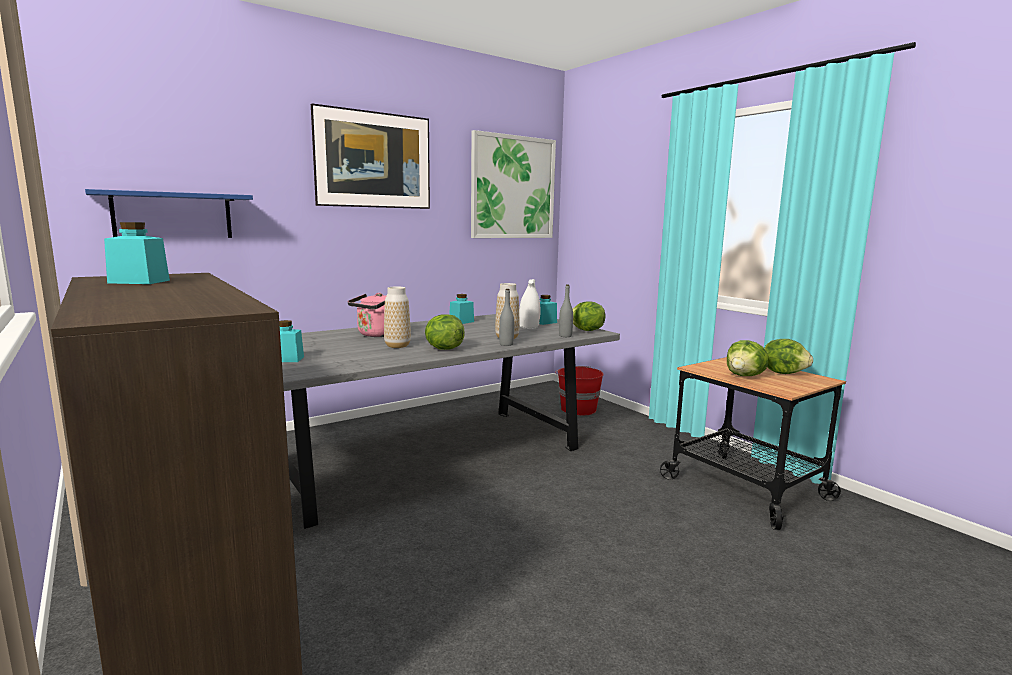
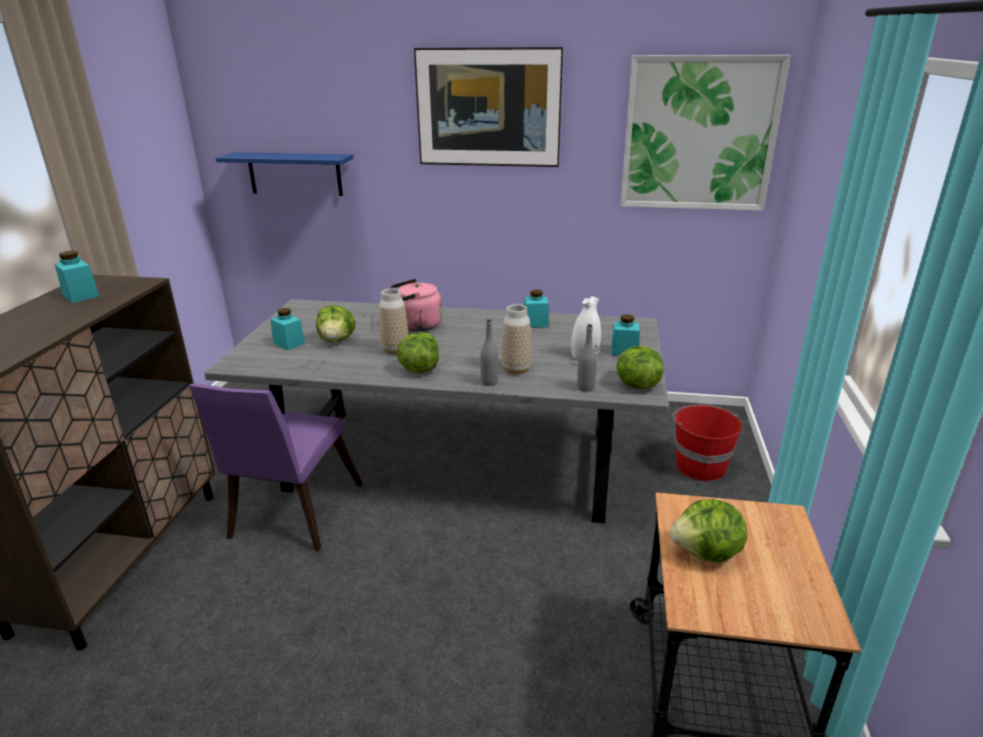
camera: 45 degrees right, 15 degrees up
(348, 537) = (292, 515): none -> purple chair
(784, 373) = (789, 578): lettuce -> lettuce (337, 340)

